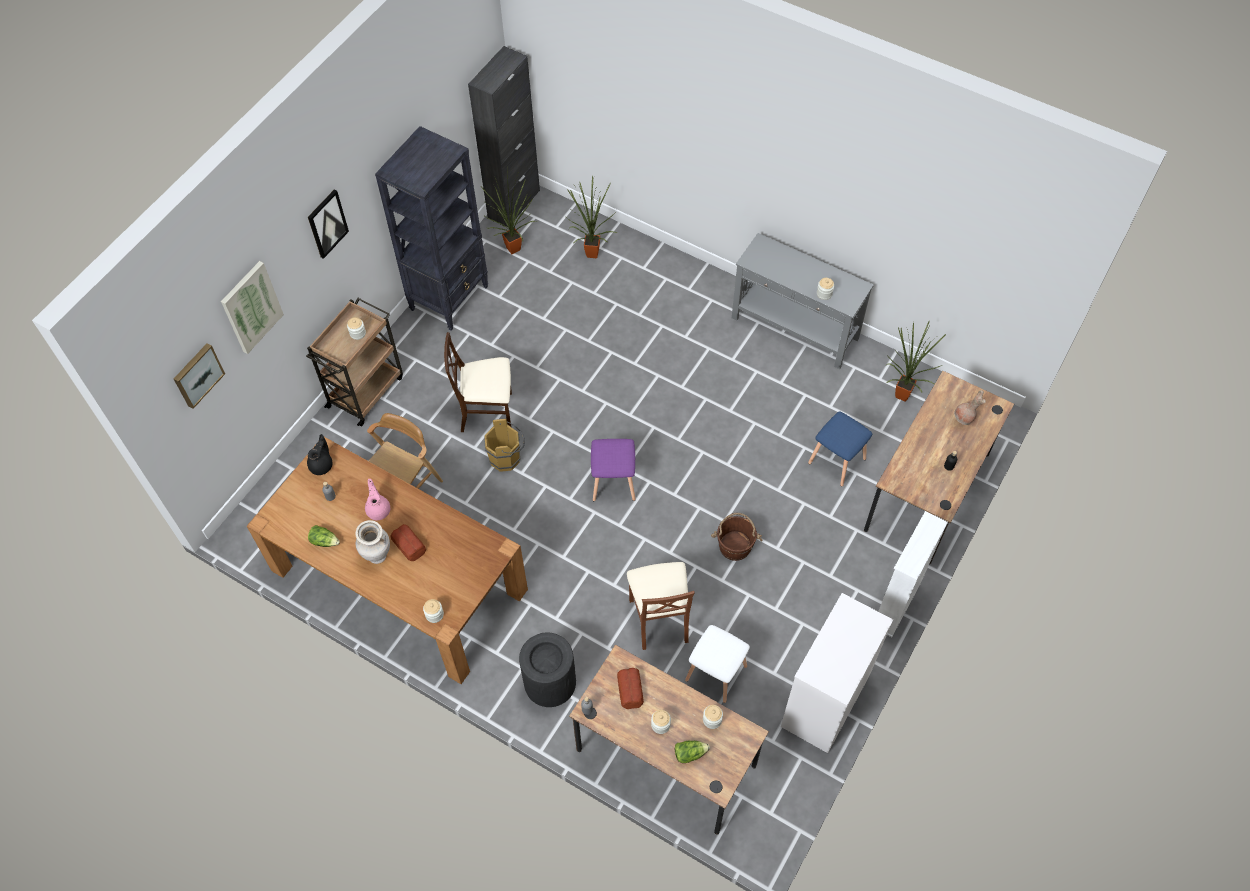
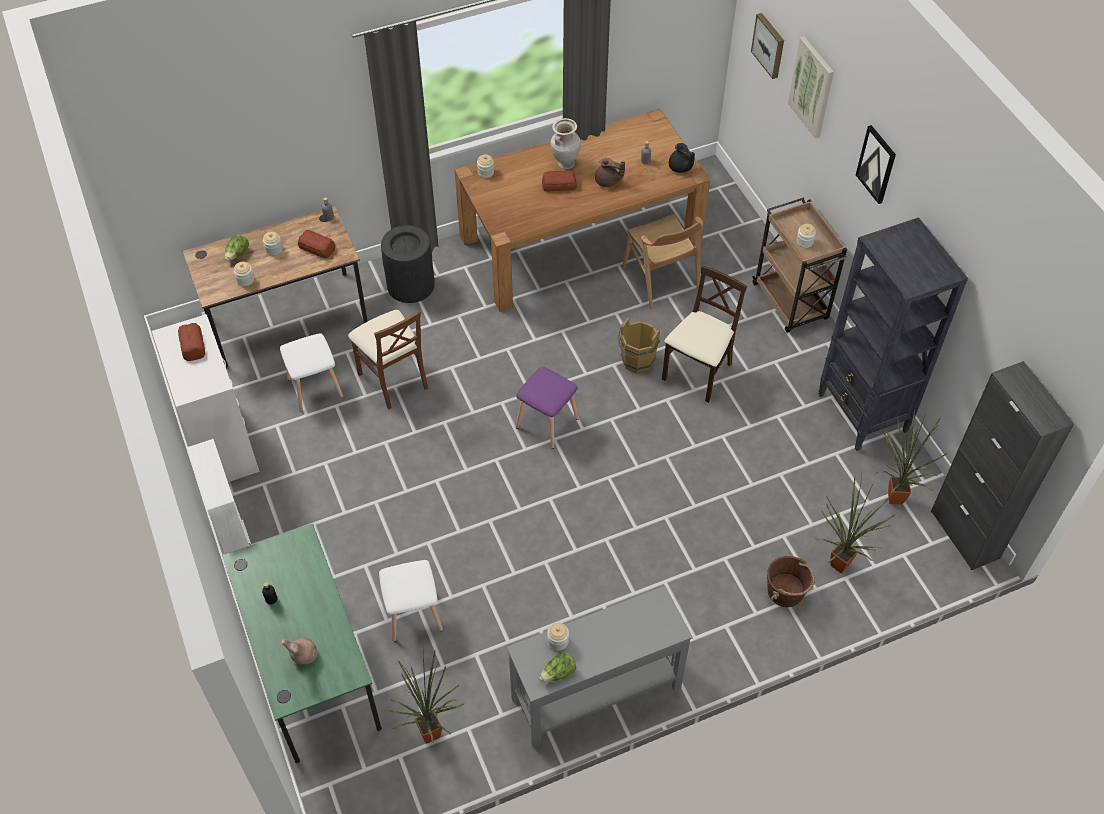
camera: 125 degrees right, 5 degrees down
(324, 541) = (607, 142): lettuce -> lettuce (558, 673)
(378, 509) = (608, 182): pink teapot -> brown teapot
(660, 619) = (393, 379): brown chair -> brown chair turned 150 degrees counterclockwise
(735, 545) = (406, 472): brown bucket -> brown bucket (786, 591)
(832, 658) = (192, 346): none -> bread
(837, 460) = (414, 614): blue stool -> white stool
(927, 491) = (312, 668): brown desk -> green desk

